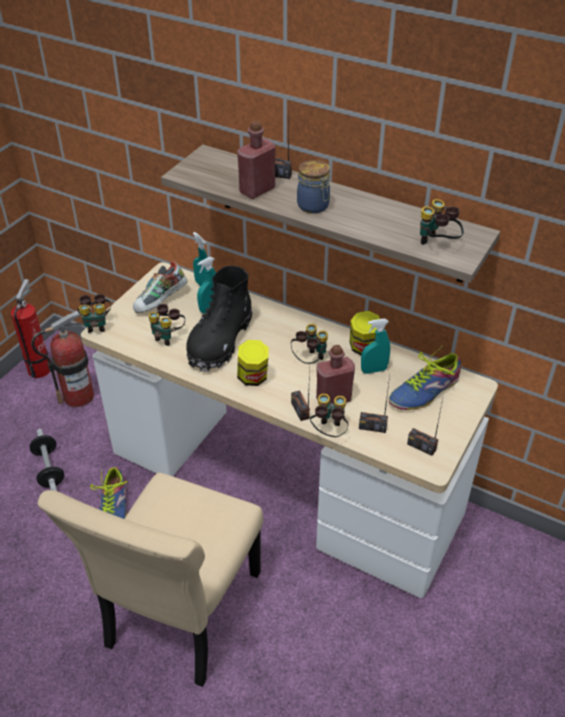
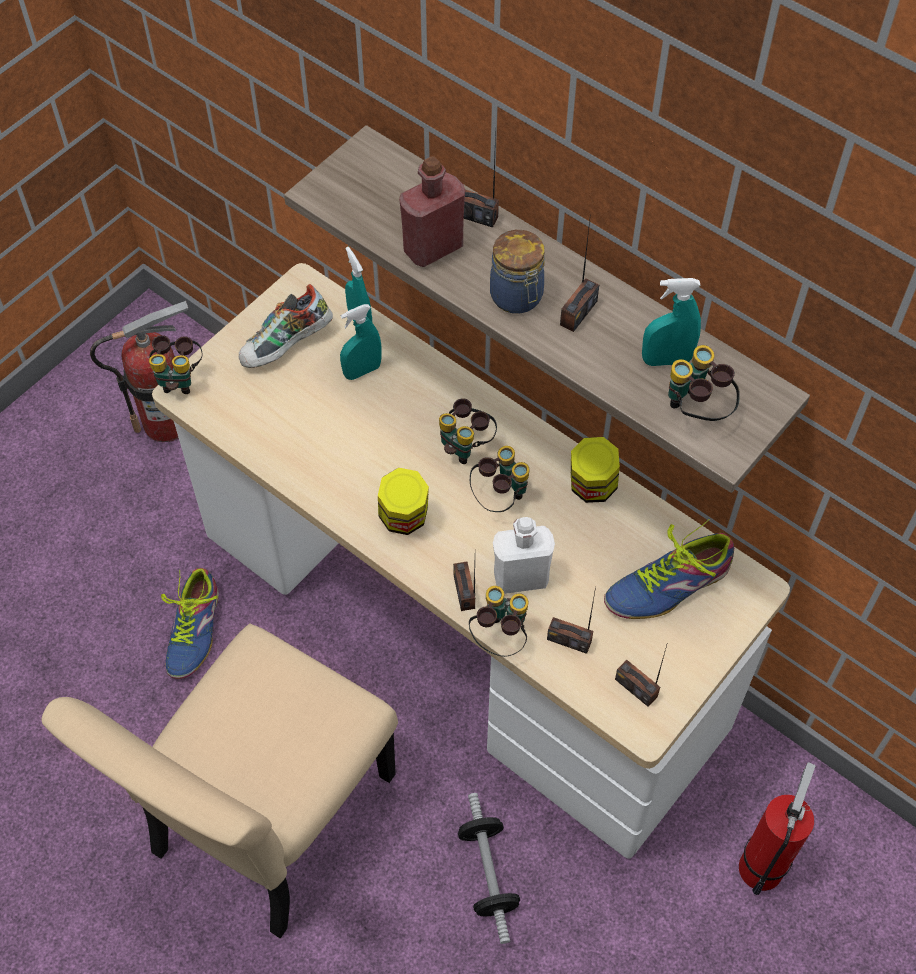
camera: 10 degrees right, 15 degrees up
(40, 368) = (114, 359): fire extinguisher -> fire extinguisher (762, 863)
(49, 469) = (106, 548): dumbbell -> dumbbell (488, 873)
(168, 337) = (286, 418): binoculars -> binoculars (466, 446)
(220, 341) = (366, 440): black boot -> none
(333, 399) = (521, 578): red bottle -> white bottle
(352, 209) = (578, 312): none -> radio
(373, 370) = (597, 532): turquoise spray bottle -> turquoise spray bottle (666, 360)

